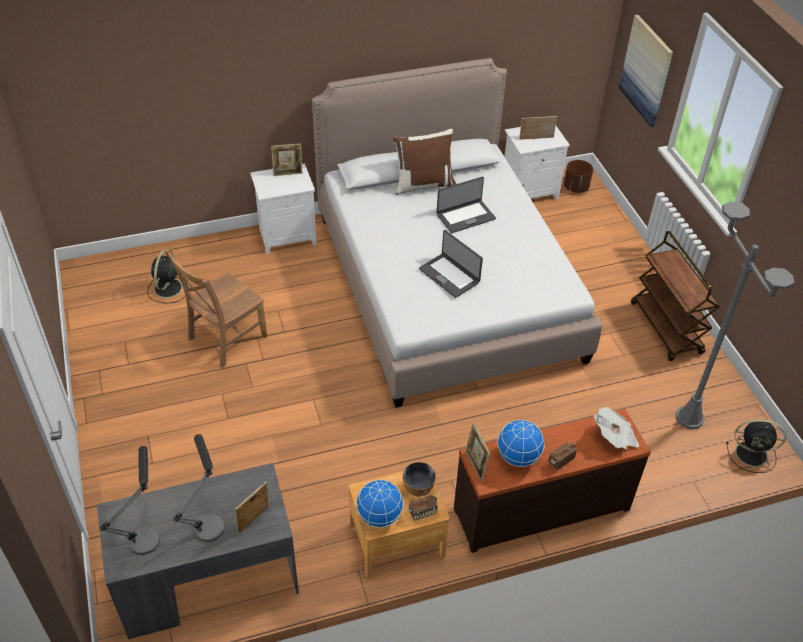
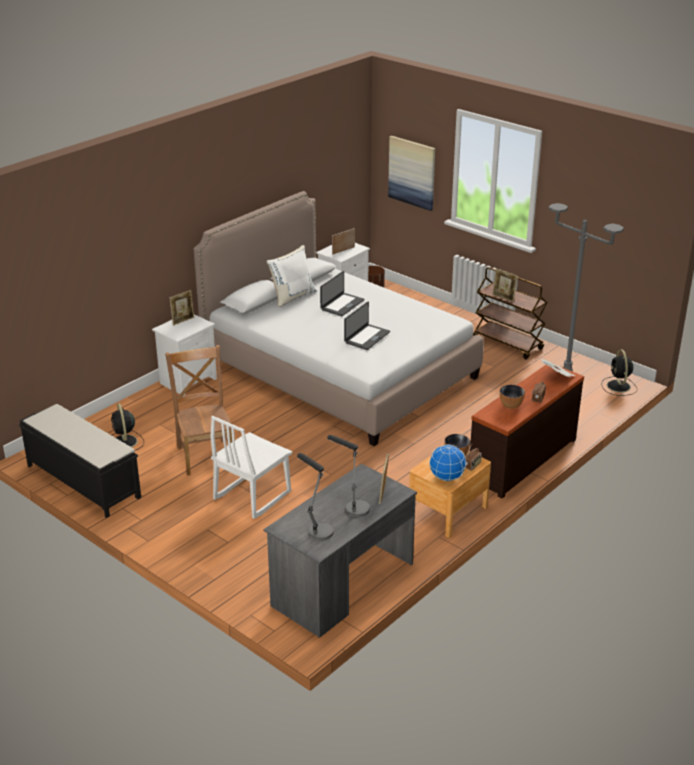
camera: 30 degrees left, 15 degrees down
(94, 319) = (82, 481): none -> black bench
(222, 414) = (251, 495): none -> white chair
(224, 339) = (205, 455): brown chair -> brown chair turned 150 degrees clockwise
(423, 184) = (292, 297): brown pillow -> white pillow
(449, 275) = (366, 337): laptop -> laptop turned 75 degrees counterclockwise
(475, 466) = (490, 419): picture frame -> picture frame (503, 298)
(518, 456) = (511, 405): globe -> bowl
(753, 454) = (618, 387): black fan -> black fan turned 105 degrees clockwise

